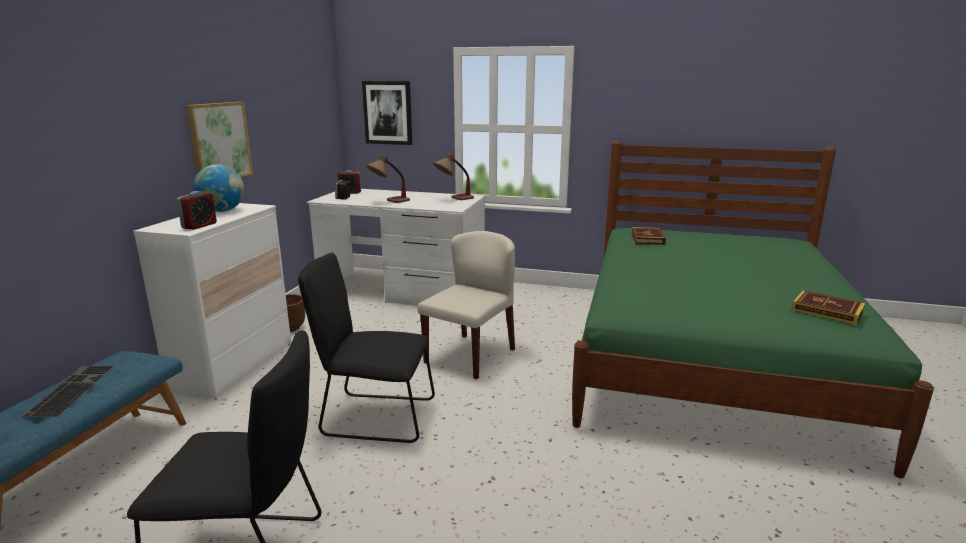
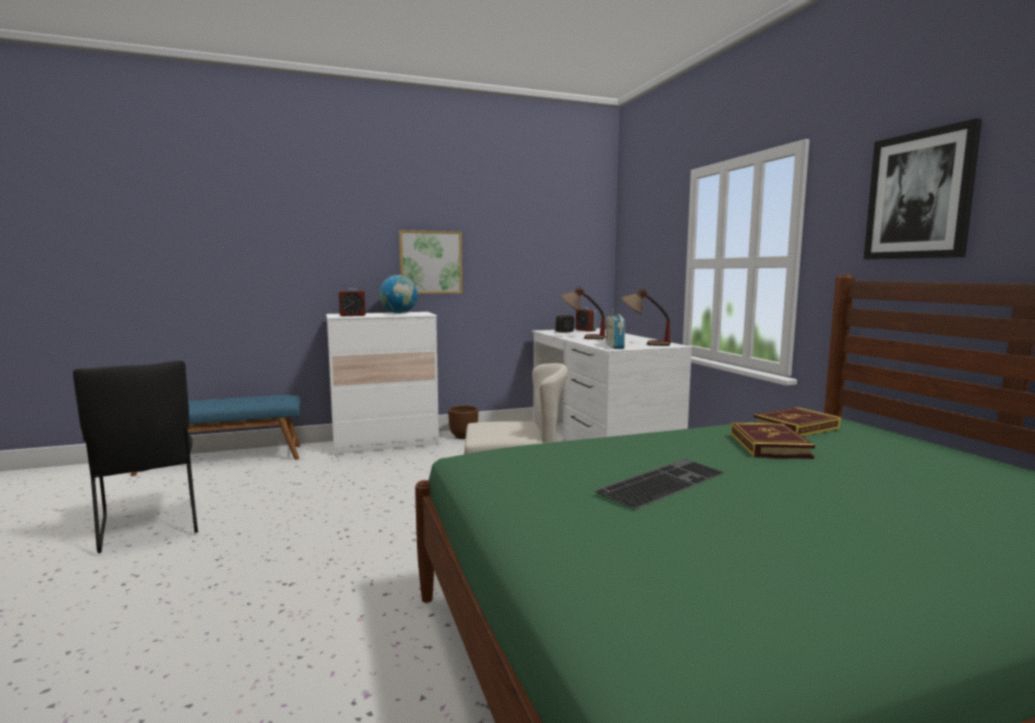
camera: 55 degrees right, 10 degrees down
(70, 389) = (231, 400): keyboard -> keyboard (661, 481)
(373, 417) = (356, 505): black chair -> none
(388, 113) = (641, 251): picture -> picture (919, 196)
(449, 206) = (614, 346): none -> radio
(827, 311) = (699, 583): book -> book (769, 445)

